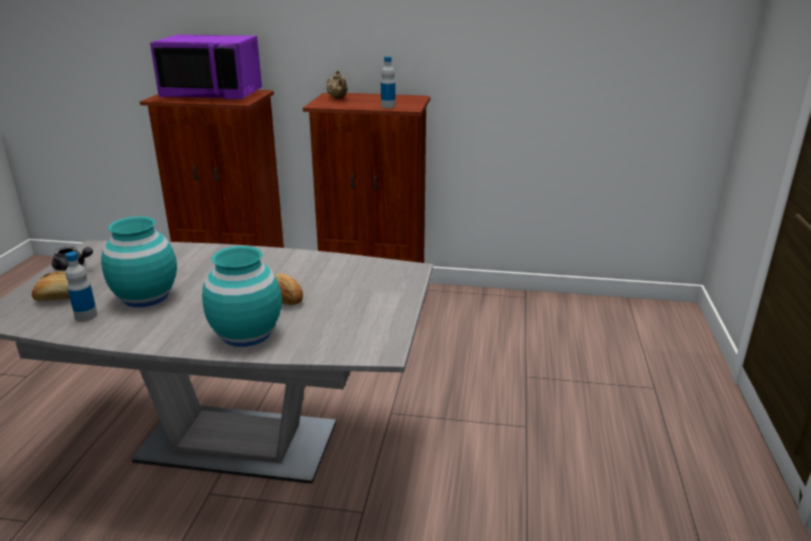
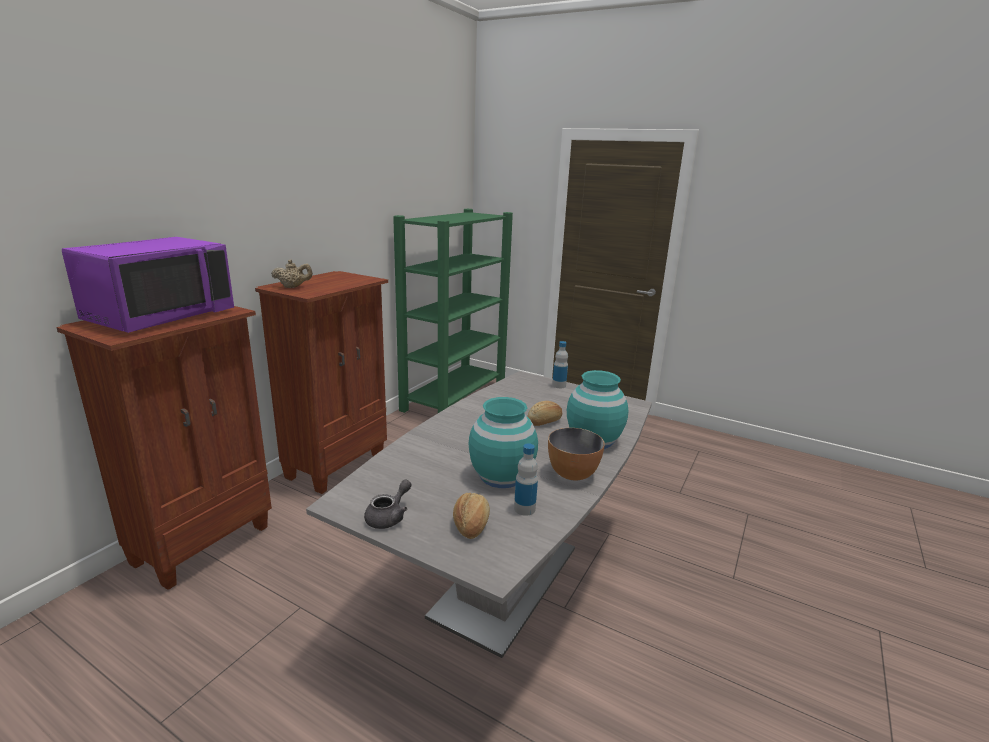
camera: 70 degrees left, 5 degrees down
(156, 331) = (573, 474): none -> bowl
(388, 106) = (354, 282): bottle -> bottle (559, 385)
(597, 314) = (454, 397): none -> green bookcase

